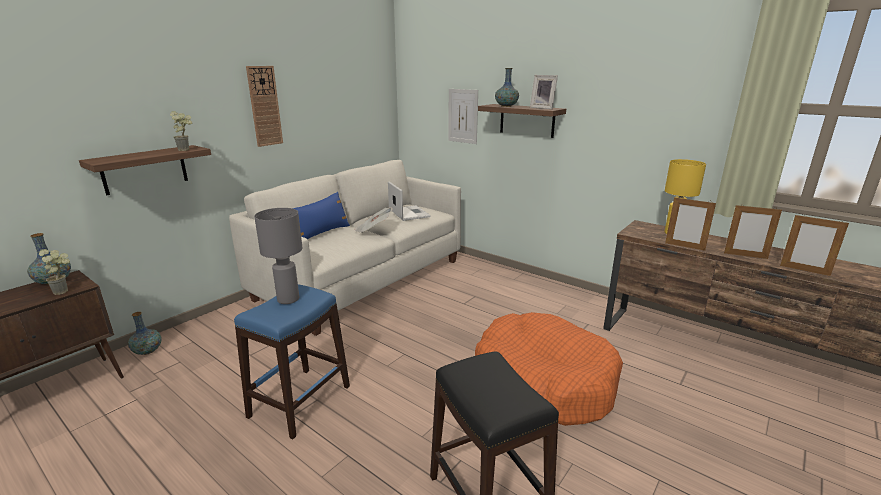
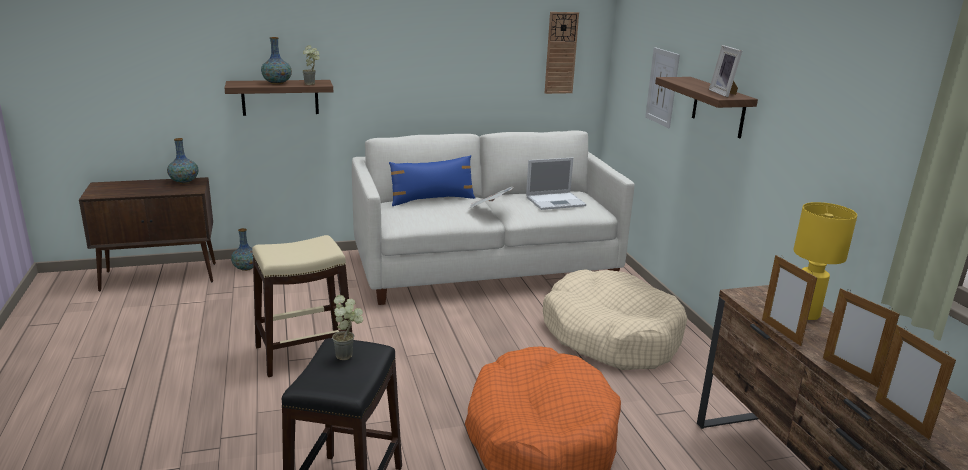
camera: 35 degrees right, 0 degrees up
(65, 291) = (182, 191): potted plant -> potted plant (349, 355)
(264, 106) = (415, 47): wall clock -> wall clock (561, 53)
(288, 299) = (304, 245): grey table lamp -> none
(299, 401) = (304, 352): blue stool -> beige stool
(408, 213) = (556, 201): laptop -> laptop turned 60 degrees clockwise
(495, 295) = (611, 335): none -> beige dog bed
(506, 106) = (687, 83): vase -> vase (277, 83)

